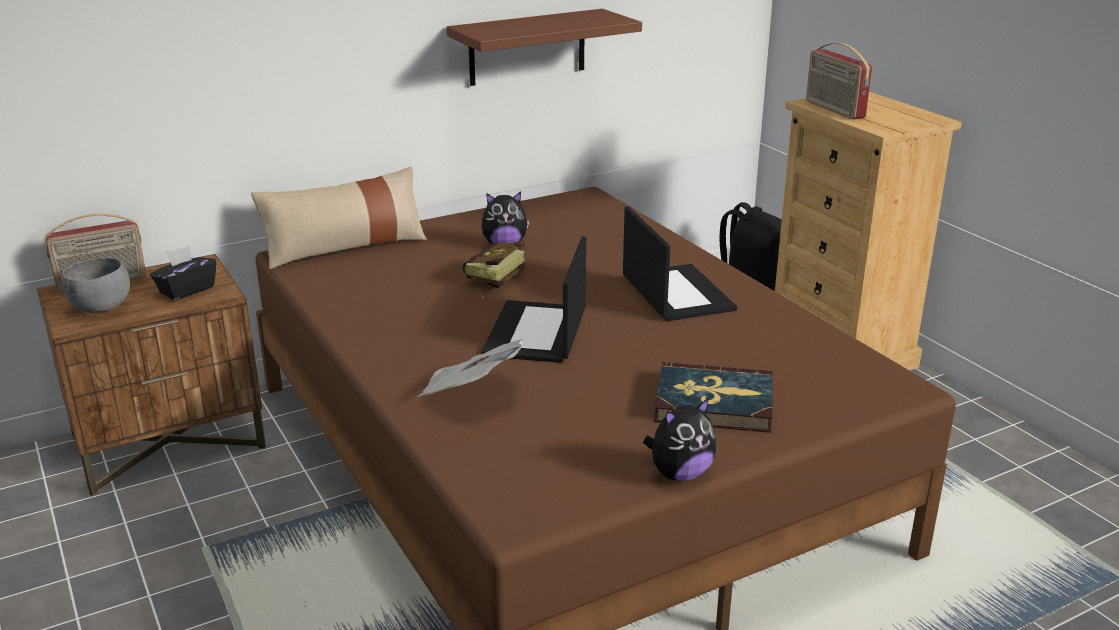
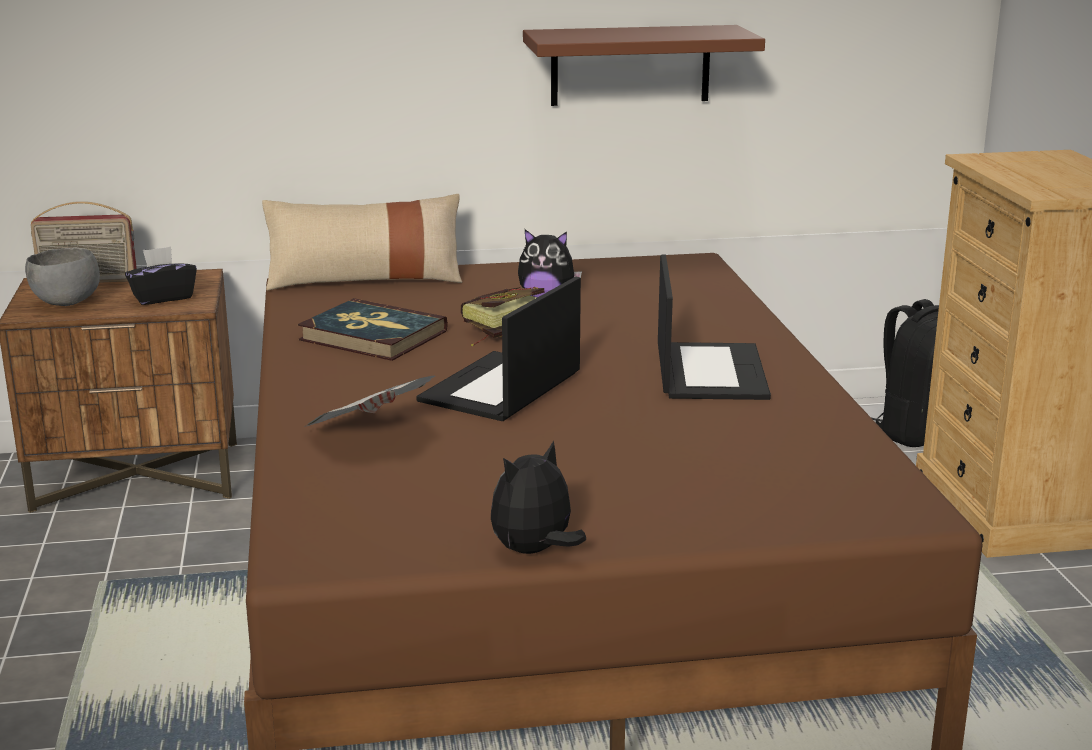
camera: 20 degrees right, 5 degrees down
(679, 474) = (534, 551): plush toy -> plush toy turned 150 degrees clockwise
(714, 402) = (646, 488): book -> book (372, 336)
(833, 110) = (1000, 167): radio -> none

